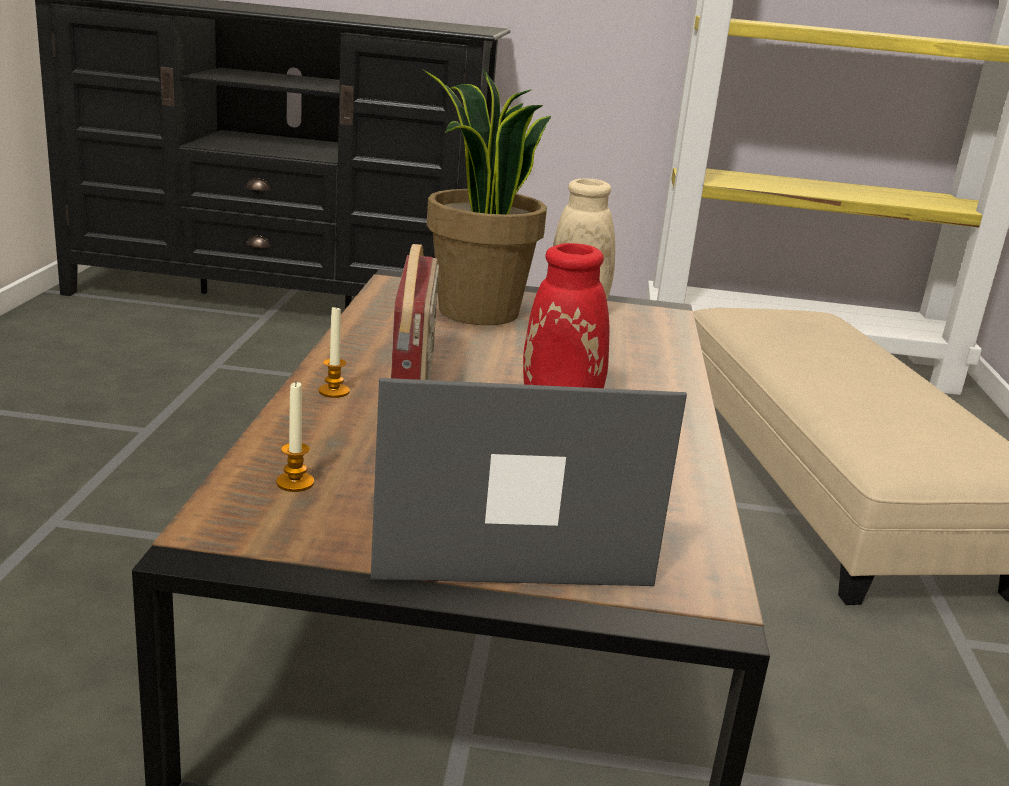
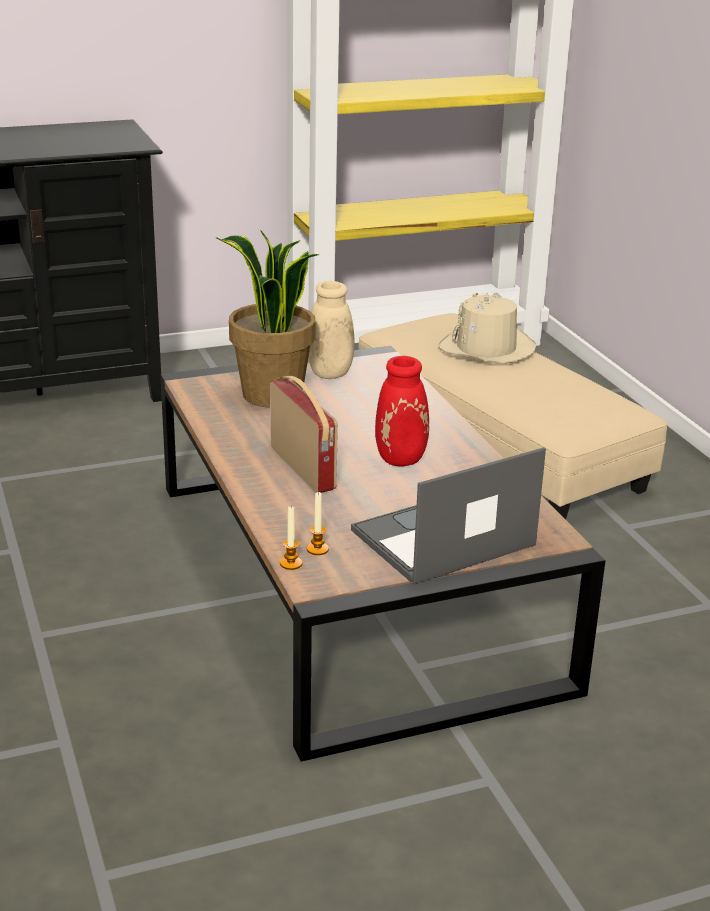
camera: 25 degrees left, 5 degrees up
(334, 391) = (263, 486): candle -> candle (291, 563)
(842, 350) = (487, 348): none -> beige hat

